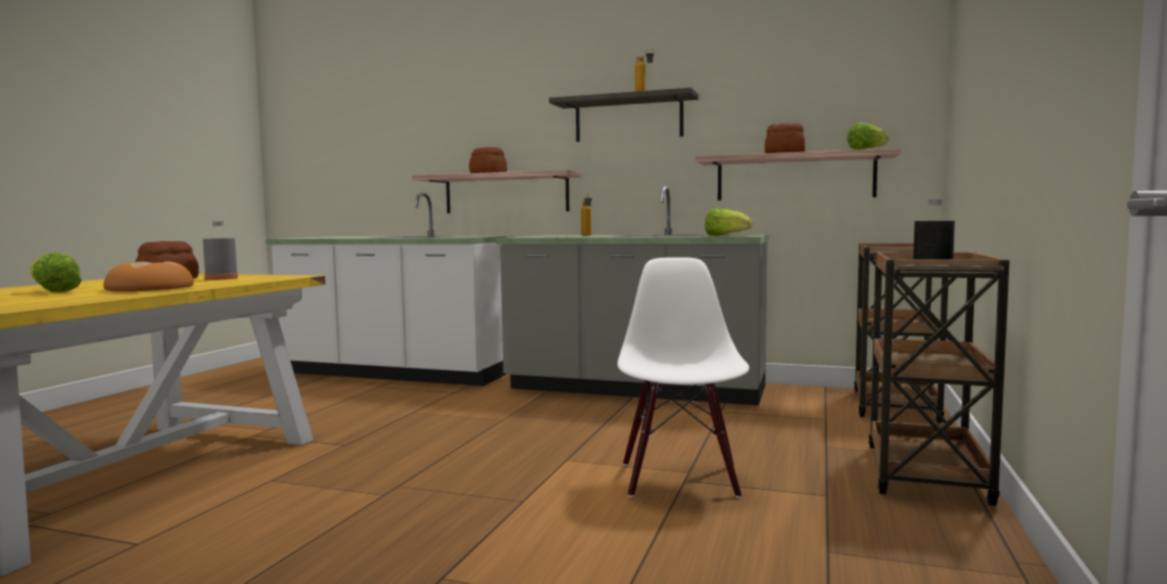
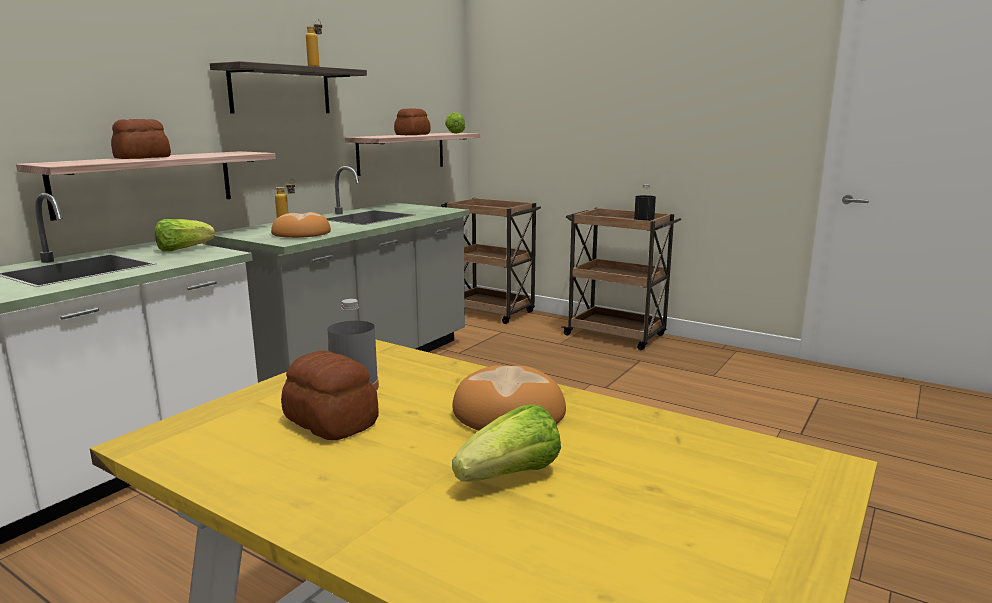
camera: 75 degrees left, 10 degrees up
(553, 236) = (300, 233): none -> bread
(680, 479) = (603, 388): white chair -> none
(726, 236) = (441, 211): lettuce -> lettuce (183, 249)

